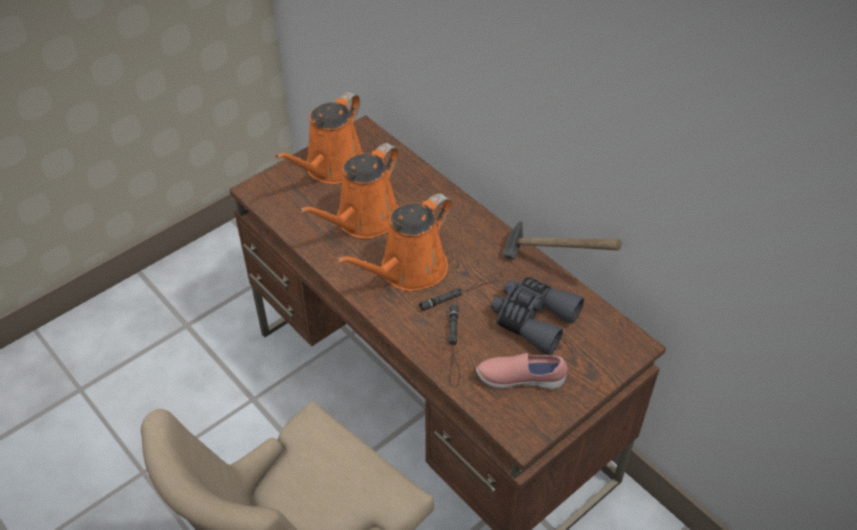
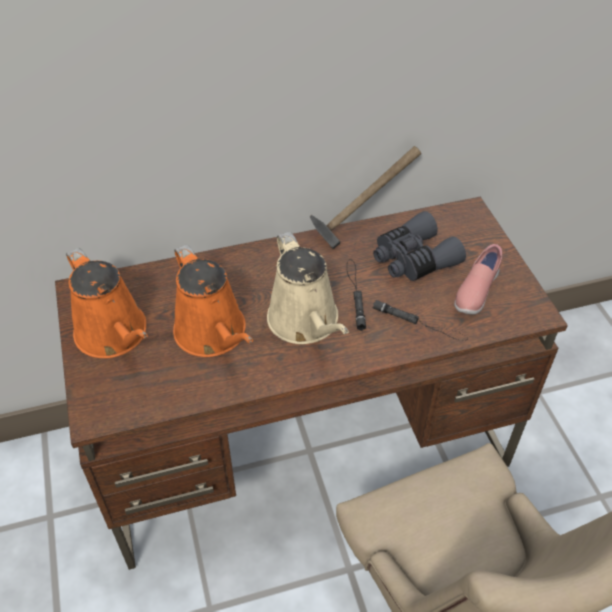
camera: 65 degrees left, 0 degrees up
(408, 271) = (306, 322): orange watering can -> beige watering can

